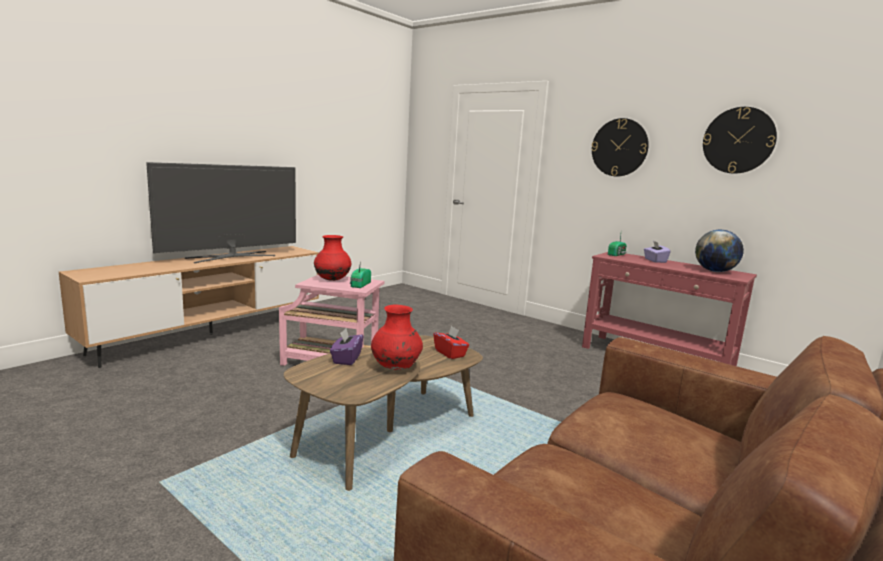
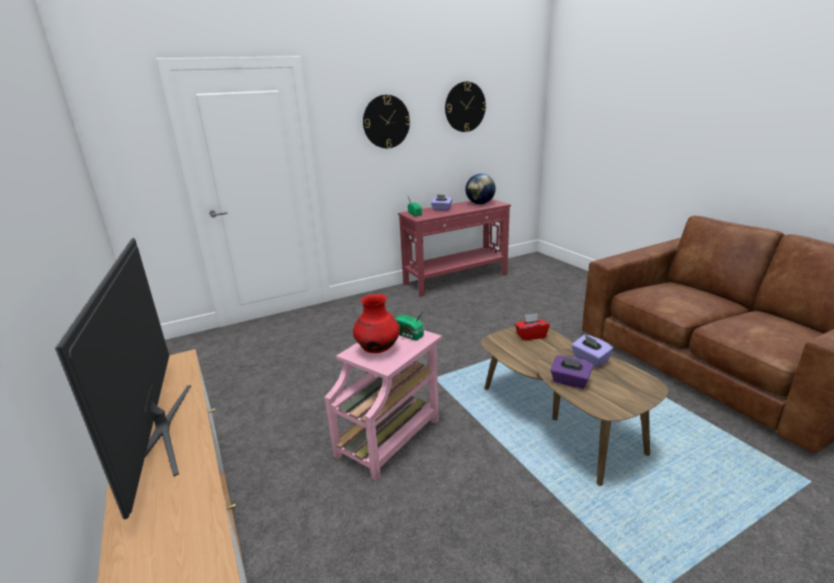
camera: 65 degrees left, 10 degrees up
(396, 368) = (590, 359): red vase -> purple tissue box

